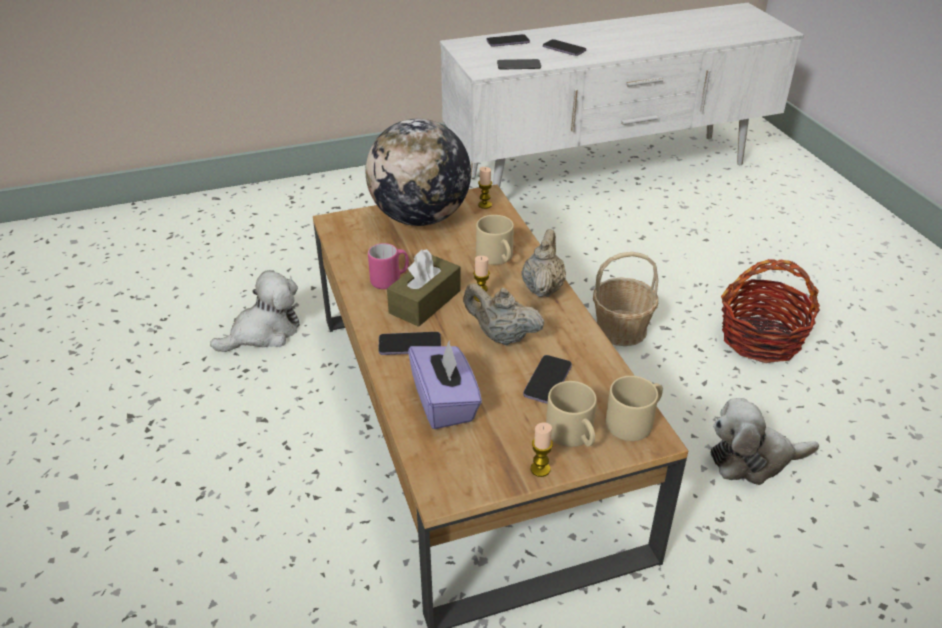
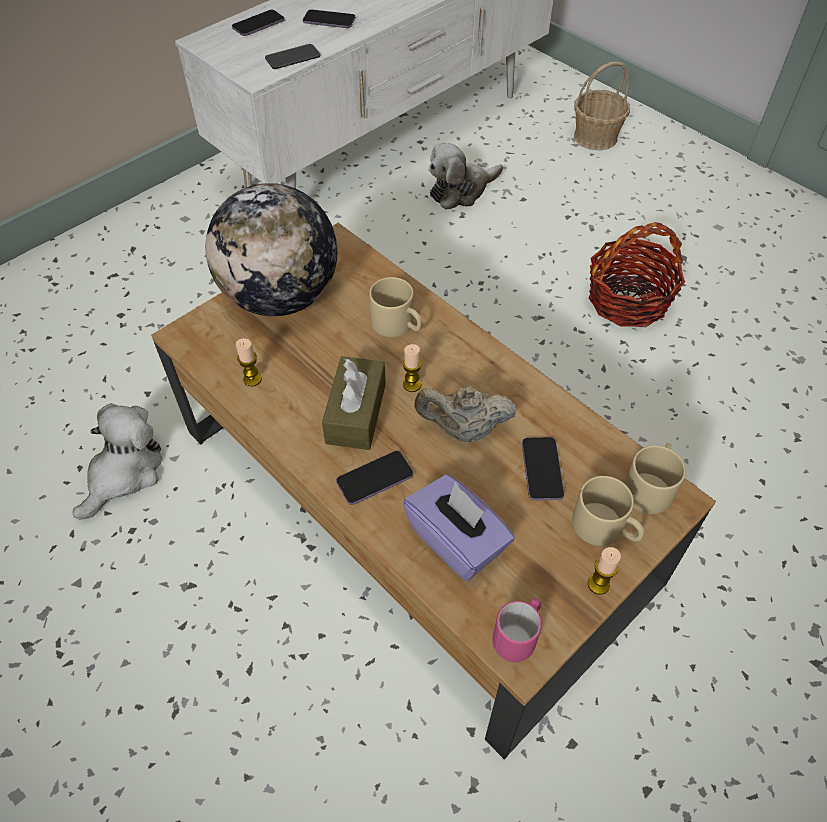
camera: 25 degrees left, 15 degrees up
(390, 280) = (300, 397): pink mug -> pink mug (518, 636)
(484, 205) = (342, 256): candle -> candle (252, 379)
(543, 288) = (468, 349): beige teapot -> none
(621, 329) = (499, 334): basket -> basket (596, 137)
(753, 459) = (685, 437): plush toy -> plush toy (461, 190)

